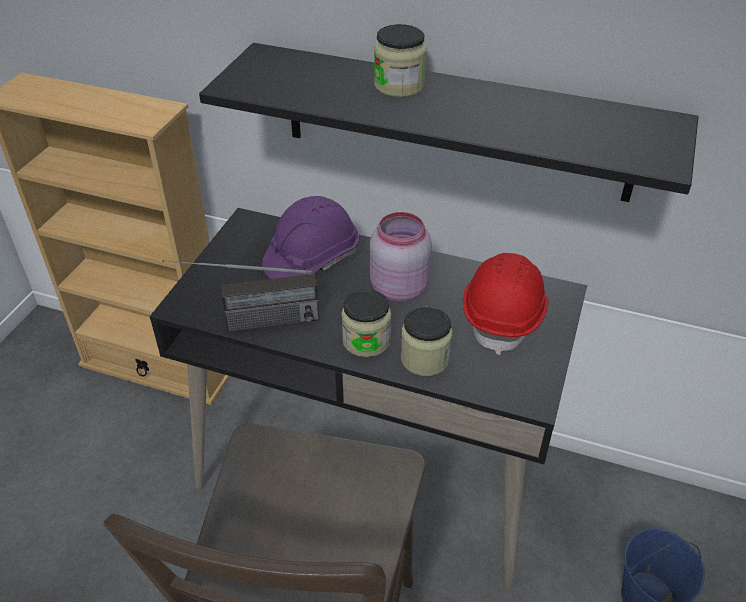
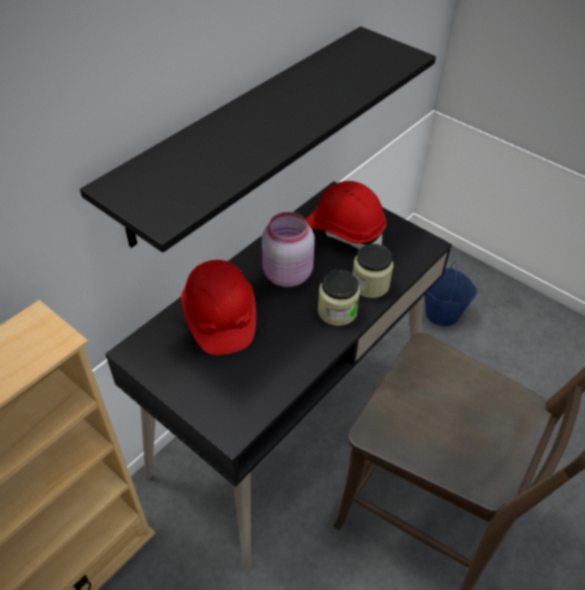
camera: 70 degrees left, 5 degrees up
(248, 323) = (281, 382): radio -> none
(311, 259) = (220, 318): purple hard hat -> red hard hat
(399, 86) = (237, 126): jar -> none

